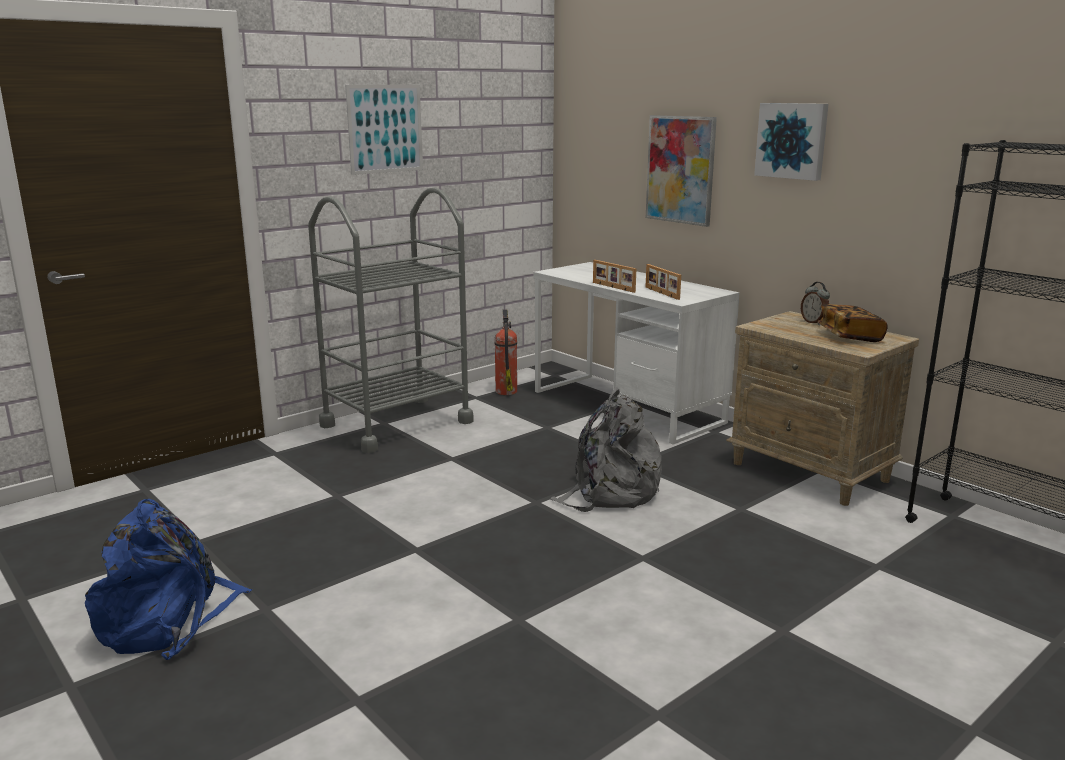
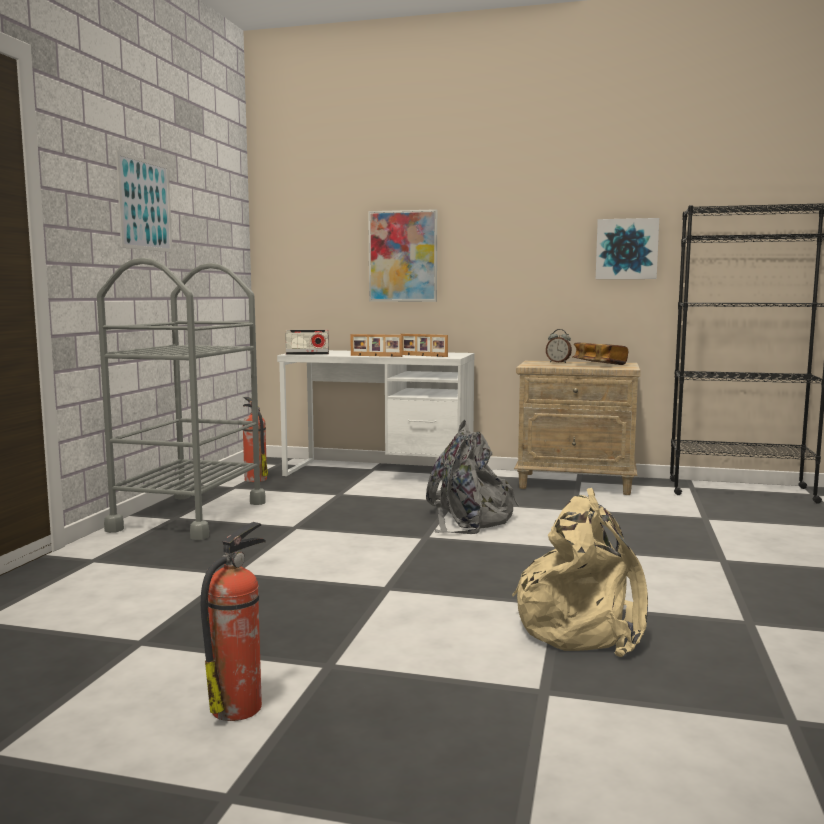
camera: 35 degrees left, 10 degrees down
(169, 620) = (238, 706): blue backpack -> fire extinguisher
(497, 652) = (583, 626): none -> beige backpack
(561, 274) = (307, 354): none -> radio
(792, 140) = (511, 224): picture -> picture (626, 249)

